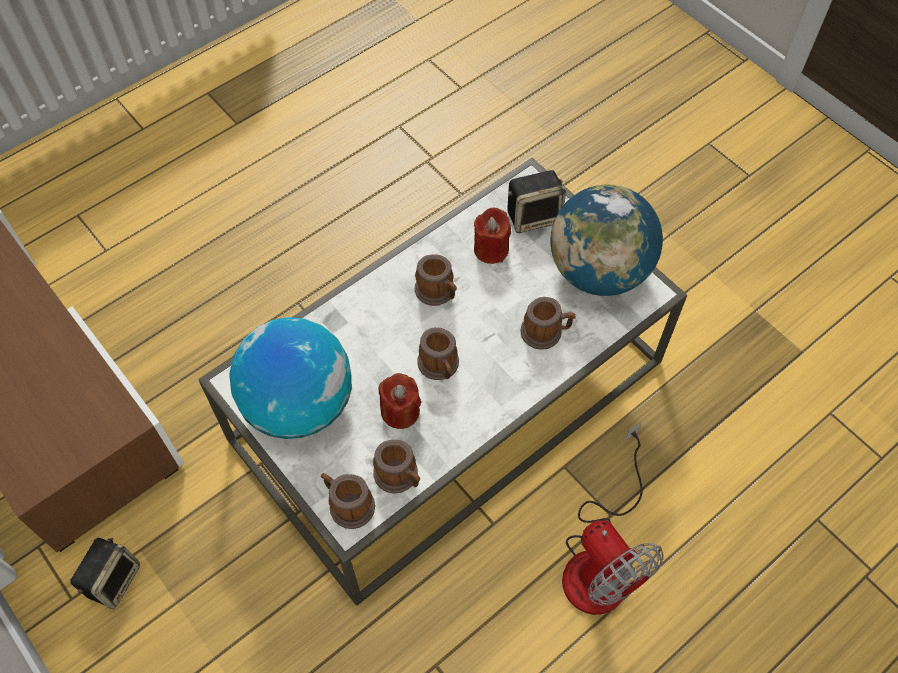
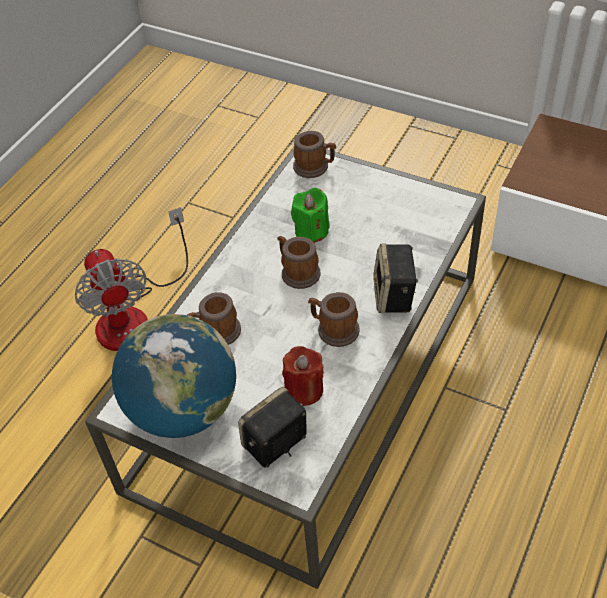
camera: 160 degrees right, 10 degrees down
(113, 579) = (479, 181): speaker -> speaker (394, 296)
(298, 403) = (395, 208): globe -> none
(399, 476) = (287, 194): mug -> none
(400, 411) = (311, 231): red candle -> green candle
(600, 559) = (134, 314): fan -> fan turned 150 degrees counterclockwise

